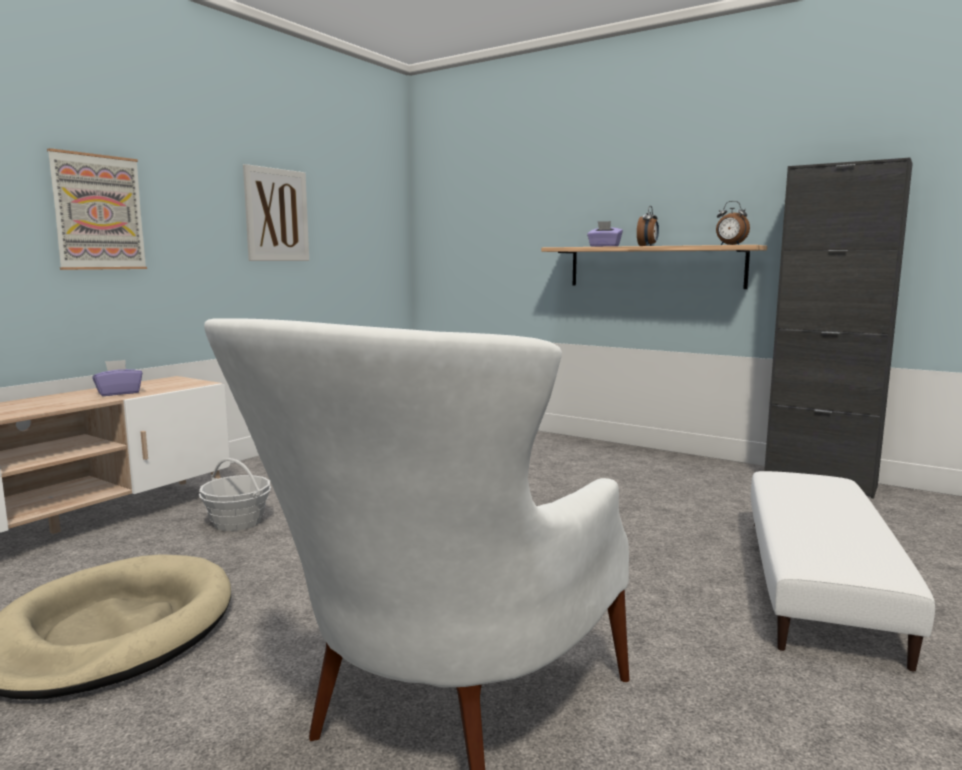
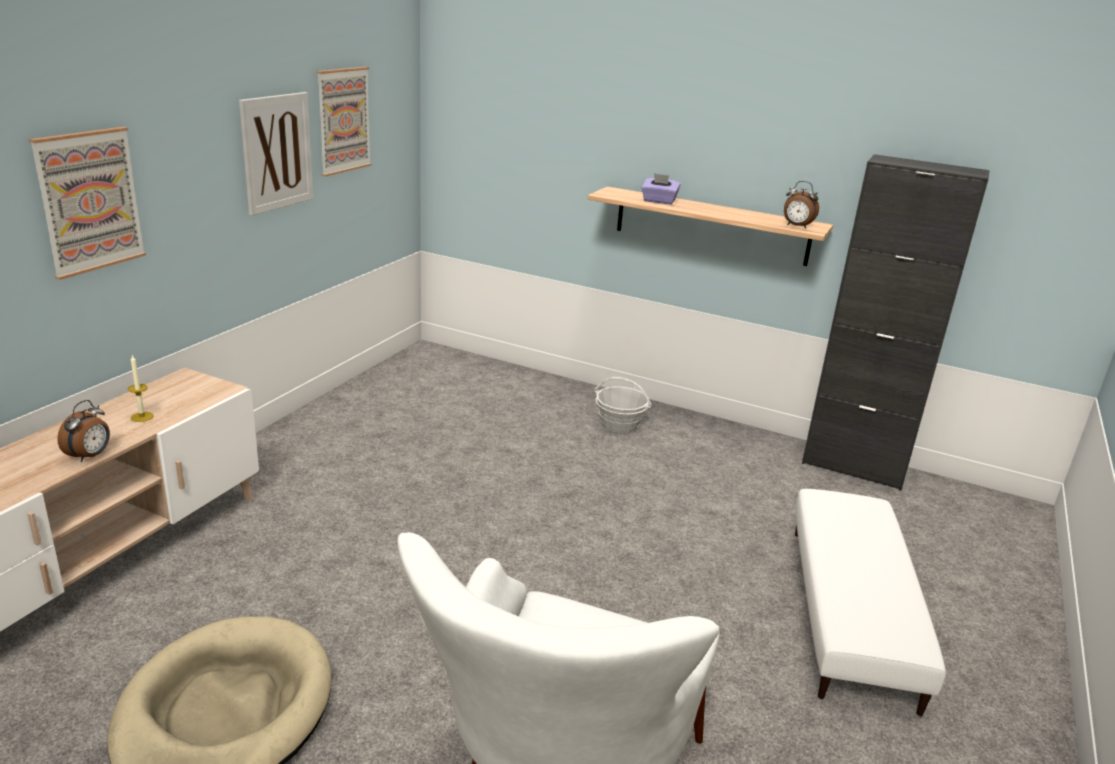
camera: 10 degrees left, 15 degrees up
(118, 393) = (142, 417): purple tissue box -> candle
(238, 522) = (287, 546): basket -> basket (619, 425)
(339, 204) = (343, 120): none -> picture
(647, 246) = (707, 208): alarm clock -> alarm clock (90, 456)

